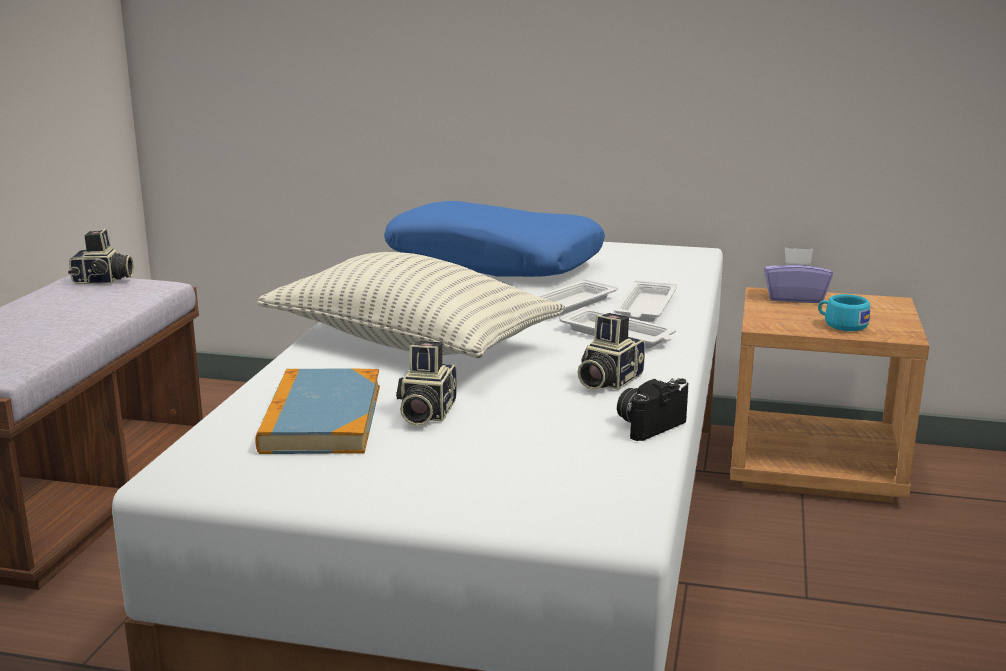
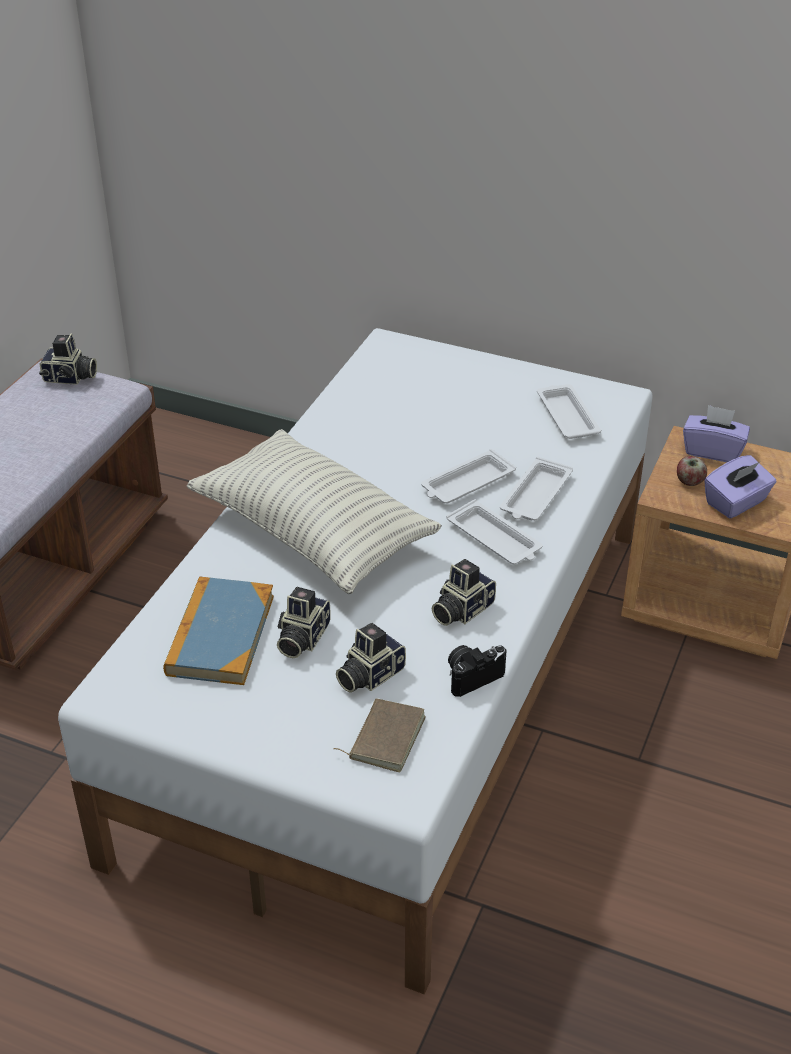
camera: 10 degrees right, 20 degrees up
(494, 261) = (423, 395): blue pillow -> none
(521, 433) = (368, 674): none -> camera
(565, 479) = (385, 737): none -> brown book
(648, 264) = (566, 416): none -> white tray
(785, 316) = (689, 482): none -> apple
(841, 325) = (736, 503): turquoise cup -> purple tissue box

